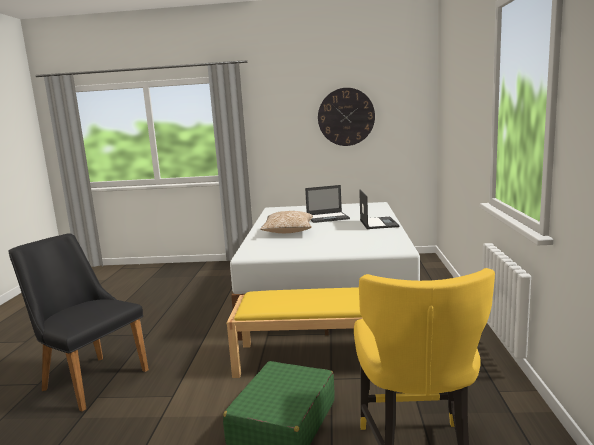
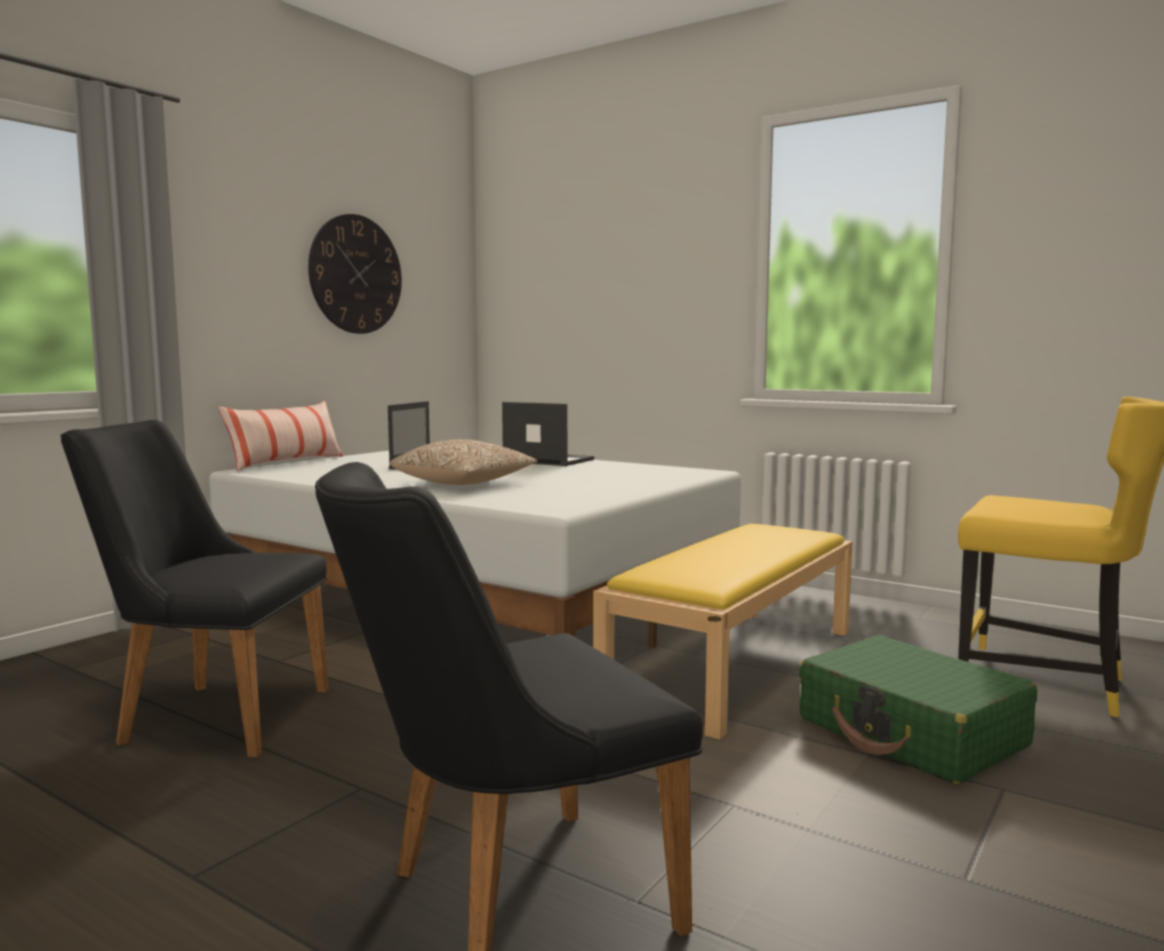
camera: 60 degrees left, 5 degrees down
(181, 297) = (209, 715): none -> black chair
(298, 206) = (286, 463): none -> pillow

